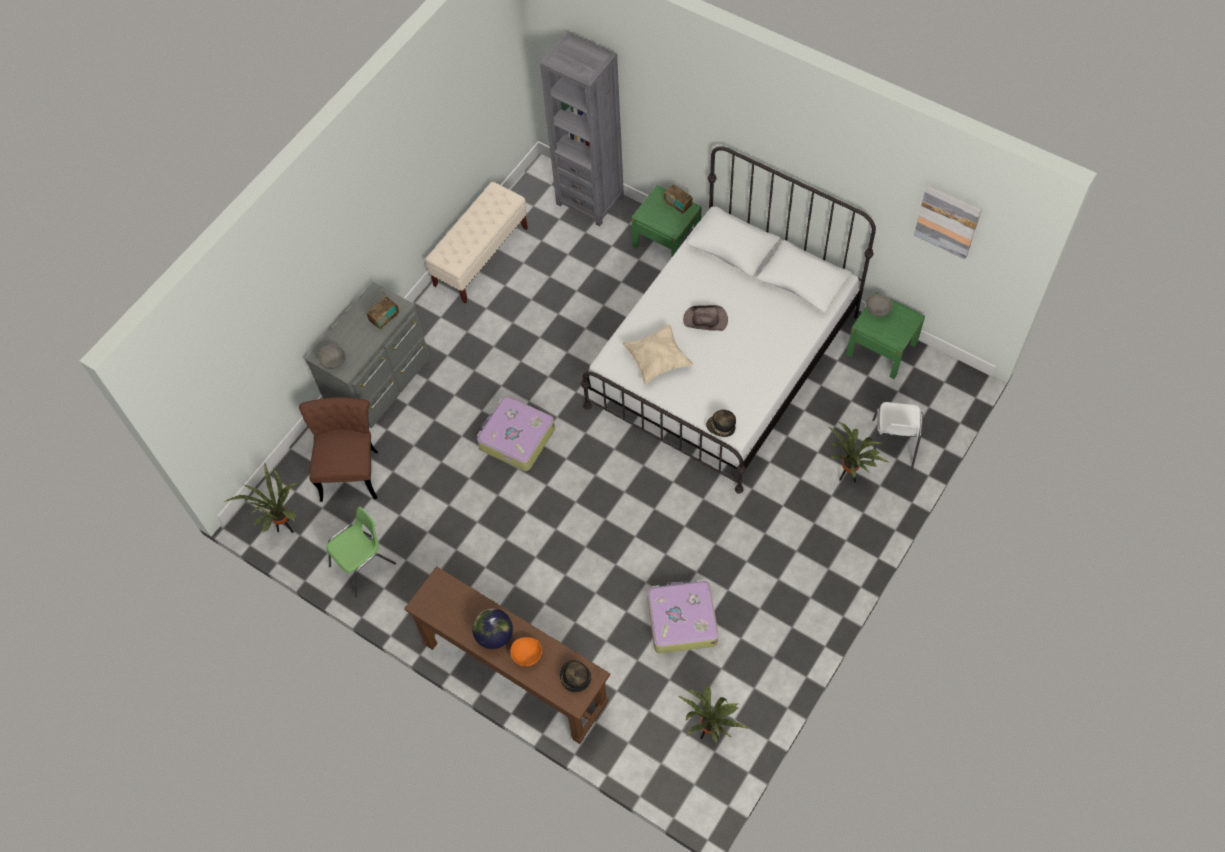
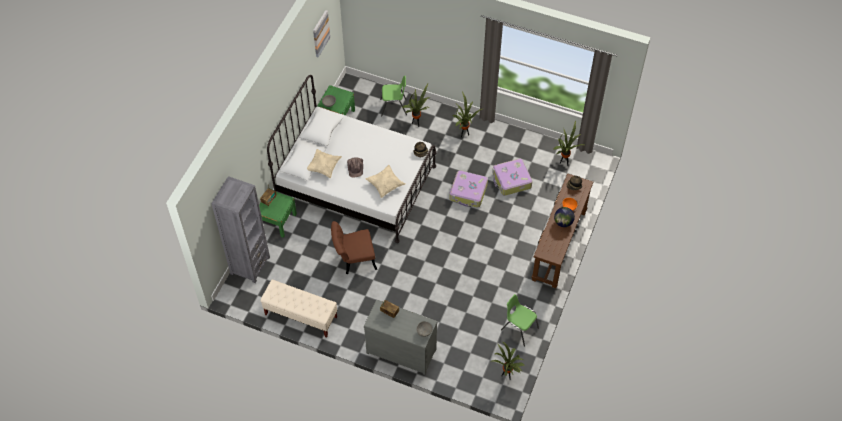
camera: 105 degrees left, 5 degrees down
(350, 468) = (461, 351): brown chair -> brown chair (354, 260)
(516, 438) = (424, 271): suitcase -> suitcase (468, 192)
(716, 273) = (323, 167): none -> beige pillow
(810, 557) = (464, 133): none -> potted plant
(892, 444) = (394, 107): white chair -> green chair

